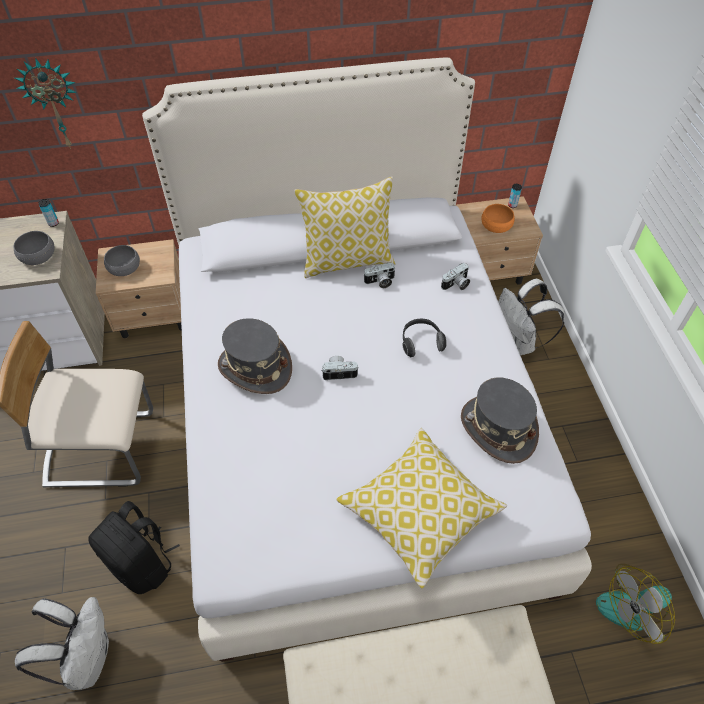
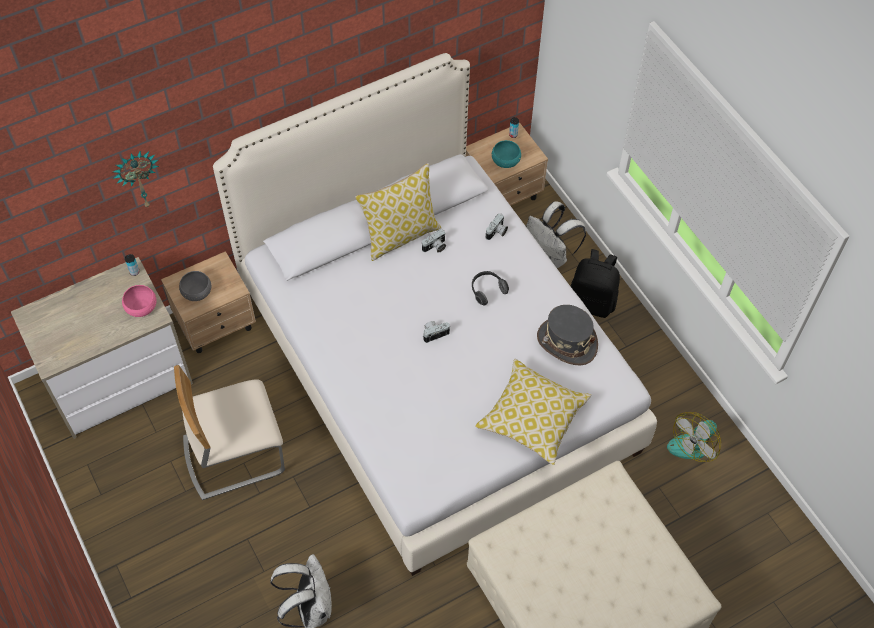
camera: 20 degrees left, 5 degrees up
(38, 256) = (141, 306): grey bowl -> pink bowl
(143, 564) = (317, 530): black backpack -> black backpack (592, 302)
(255, 367) = (368, 348): grey hat -> none
(496, 225) = (506, 160): orange bowl -> turquoise bowl

